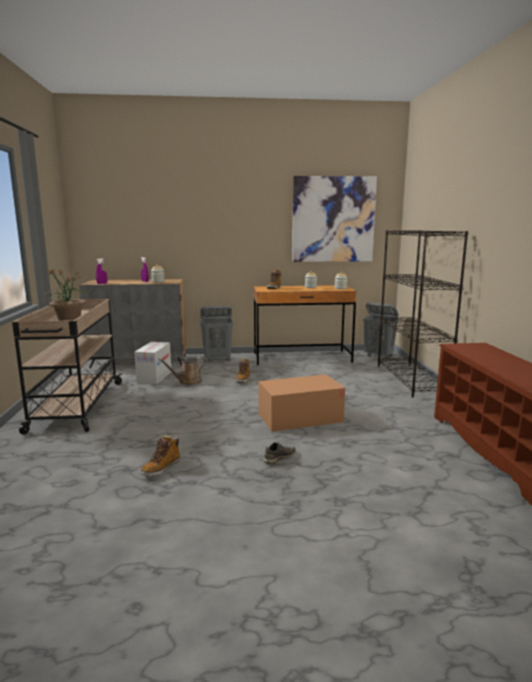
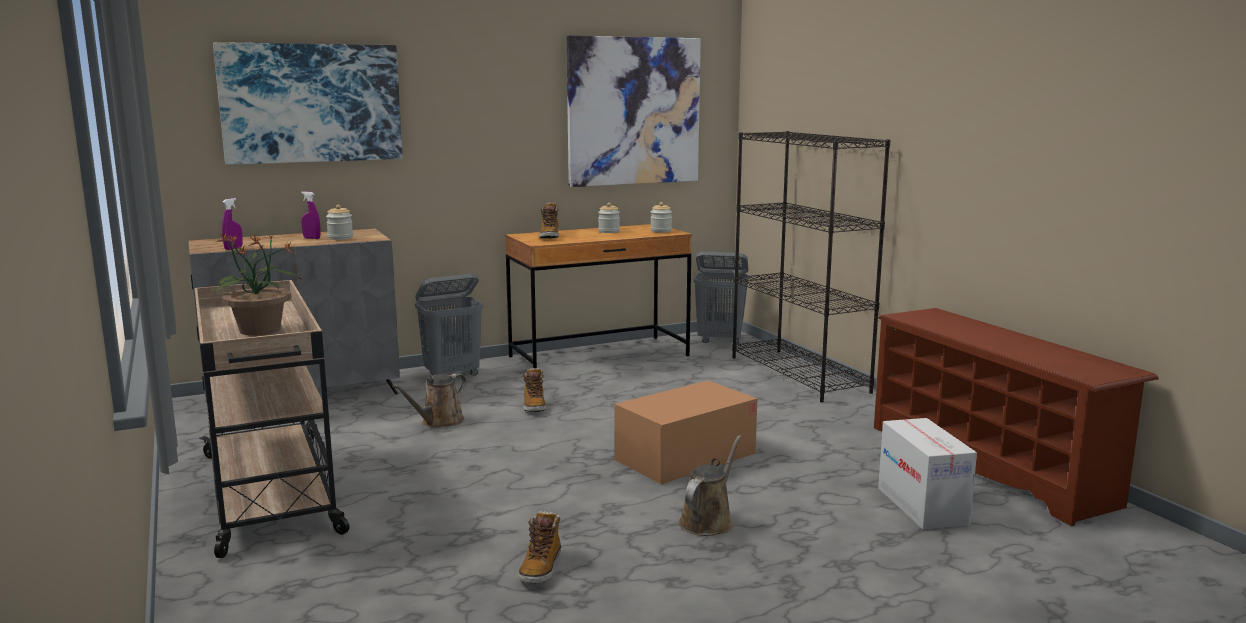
camera: 20 degrees left, 0 degrees up
(153, 212) = (311, 103): none -> picture
(154, 377) = (366, 421): cardboard box -> cardboard box (922, 506)
(279, 458) = (708, 521): grey shoe -> brown watering can

